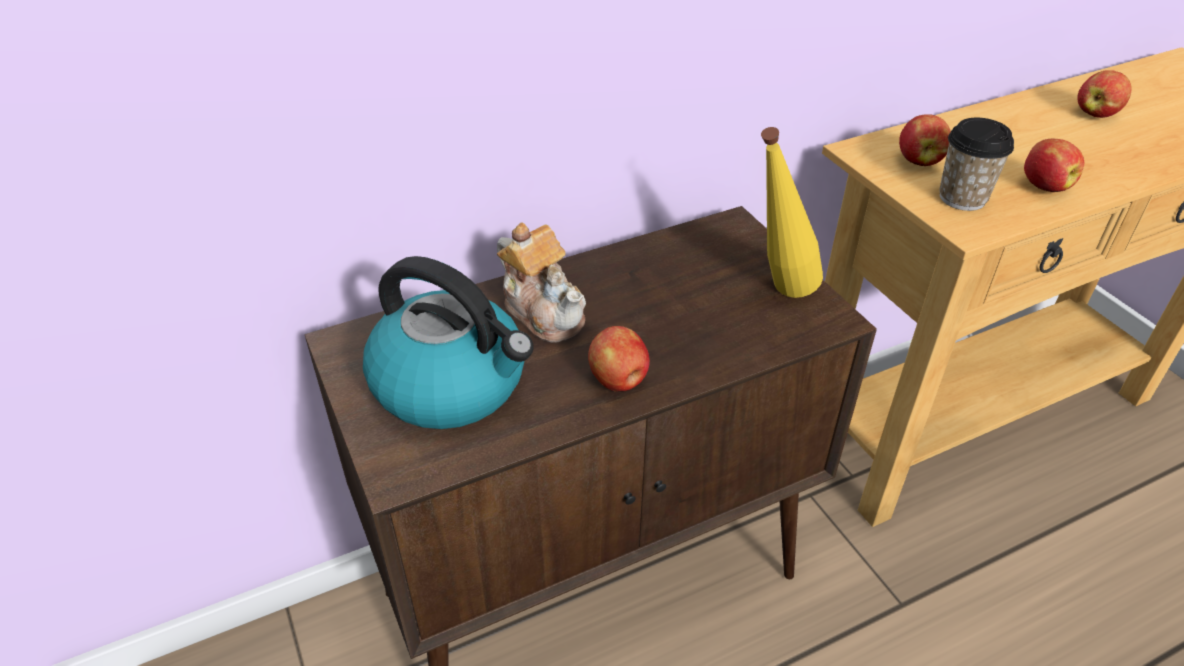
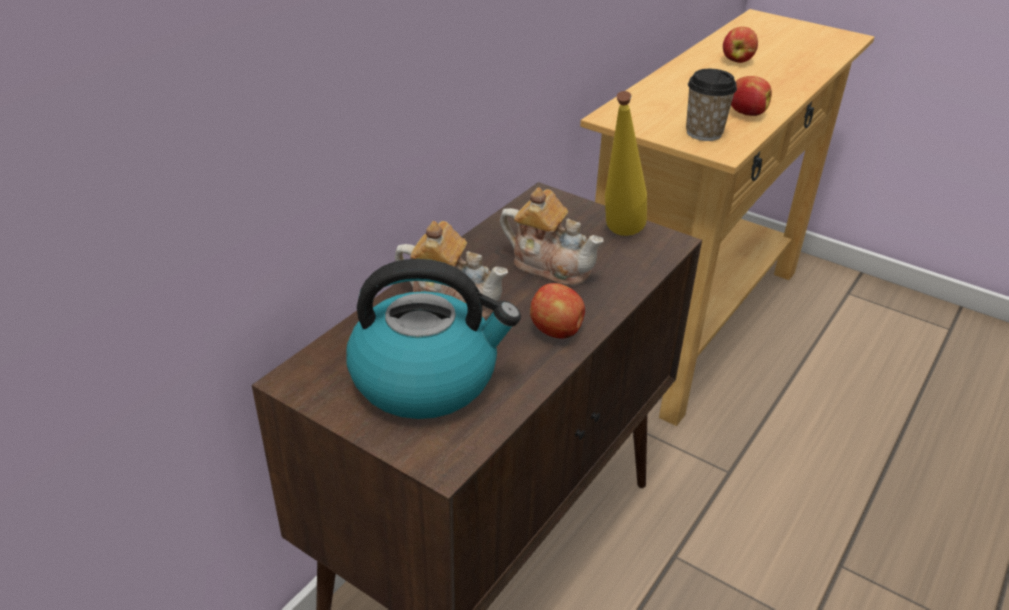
camera: 30 degrees left, 5 degrees down
(674, 304) = (550, 265): none -> teapot
(919, 160) = (655, 115): apple -> none

